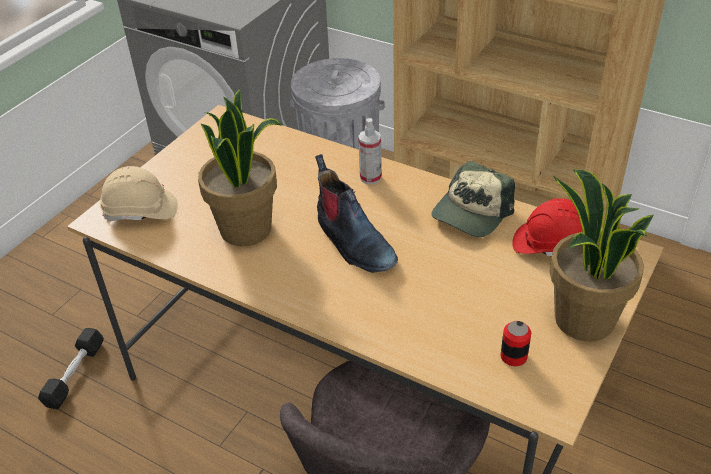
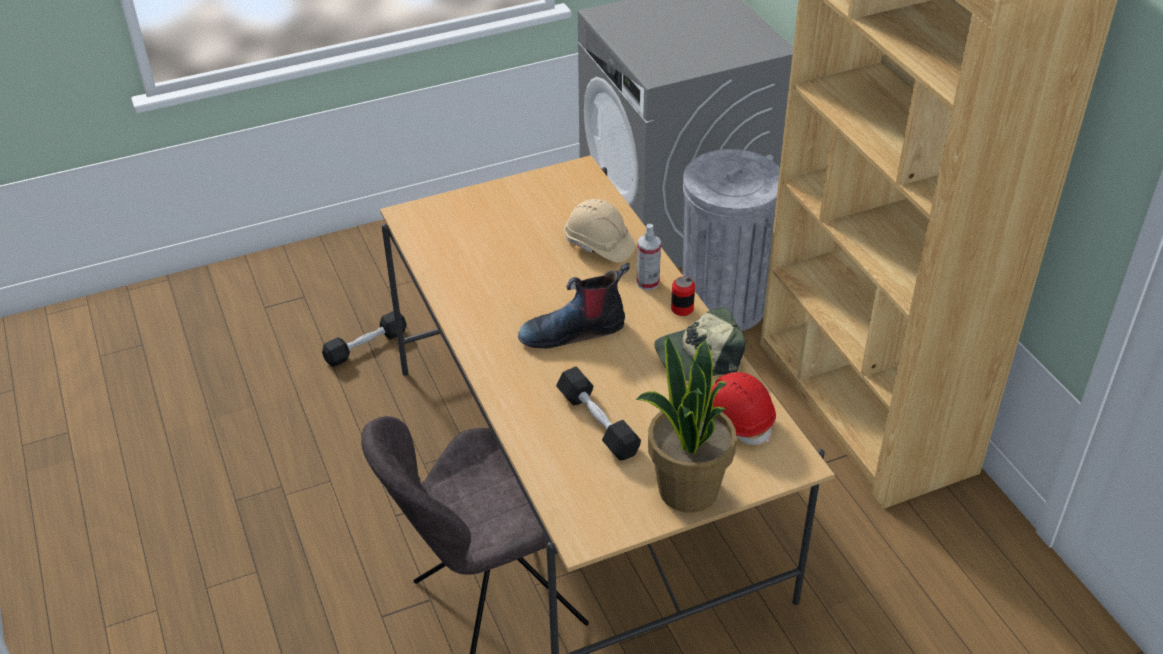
camera: 35 degrees right, 0 degrees up
(140, 211) = (441, 223): beige hard hat -> beige hard hat (599, 245)
(247, 229) = (504, 277): potted plant -> none
(353, 243) = (573, 330): boot -> boot turned 75 degrees clockwise
(456, 306) = (597, 423): none -> black dumbbell
(513, 356) = (598, 484): can -> can (682, 309)

